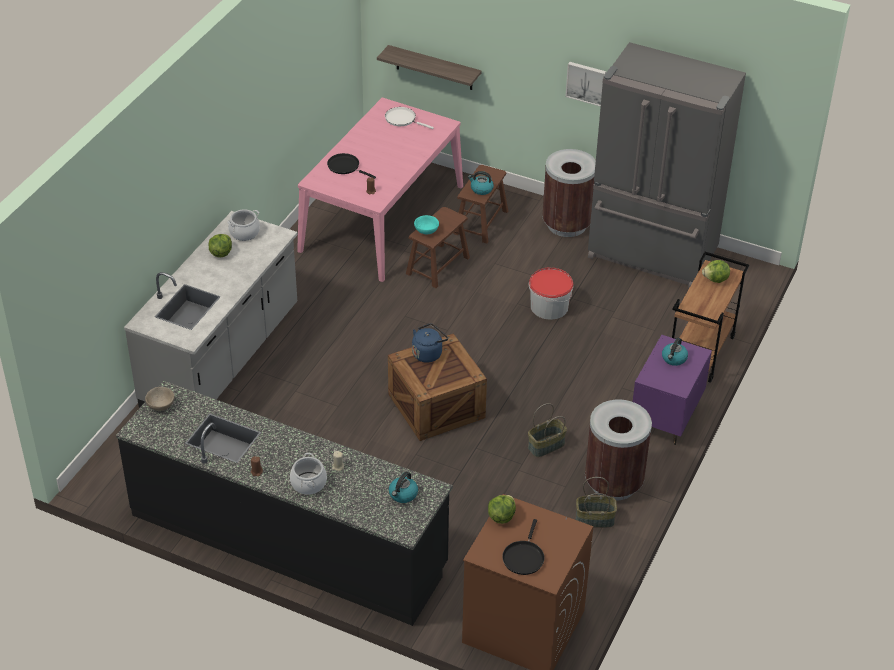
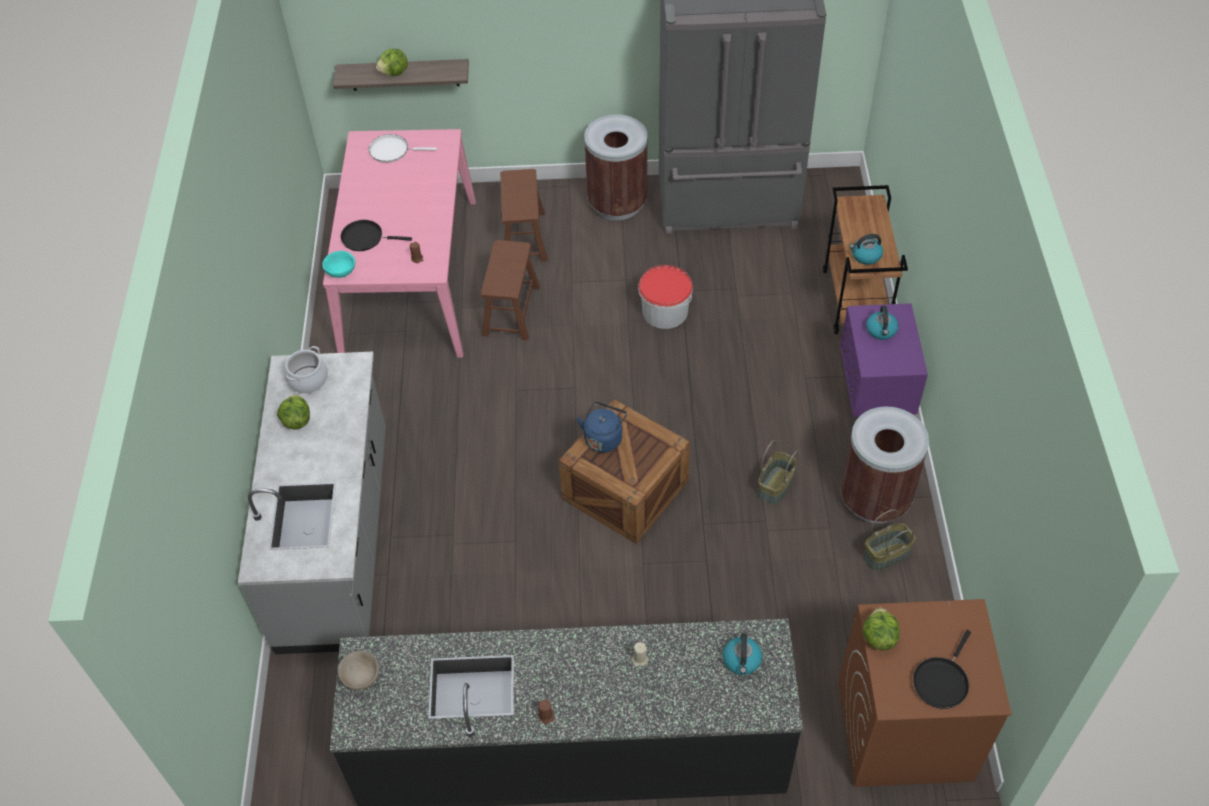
camera: 25 degrees left, 10 degrees up
(308, 483) = (620, 701): cooking pot -> none
(426, 231) = (497, 279): turquoise bowl -> turquoise bowl (341, 271)
(481, 189) = (523, 202): kettle -> kettle (865, 256)
(523, 557) = (941, 681): black frying pan -> black frying pan turned 45 degrees clockwise
(586, 83) = (608, 33): picture -> none
(715, 280) = (862, 216): lettuce -> lettuce (394, 73)

